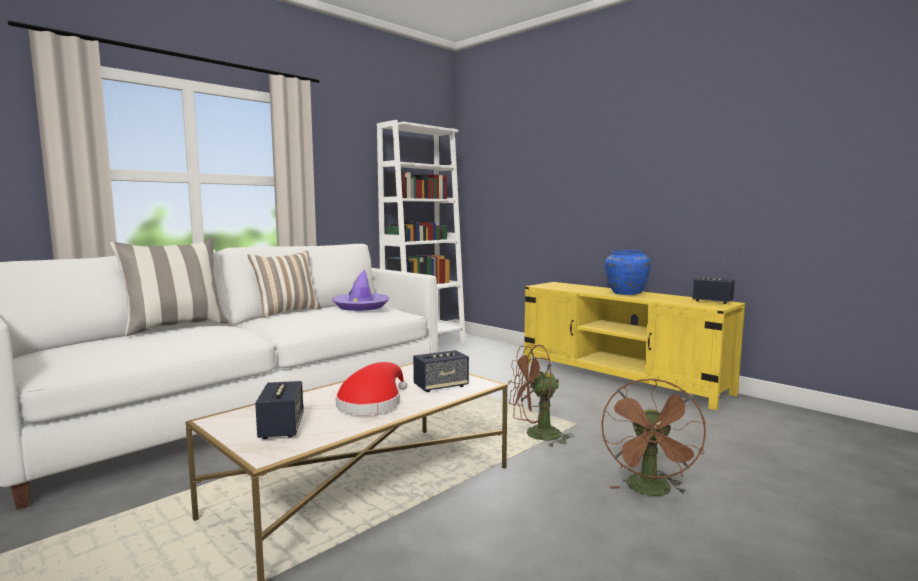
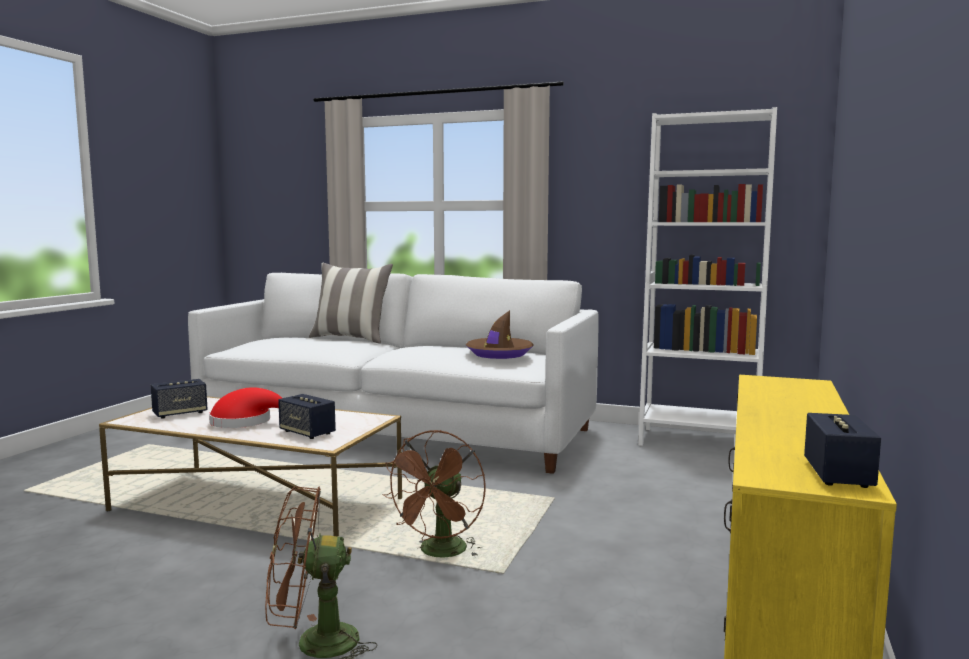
camera: 65 degrees right, 0 degrees up
(286, 312) = (446, 345): pillow -> none
(361, 307) = (499, 354): purple hat -> brown hat
(536, 436) = (440, 554): brown fan -> brown fan turned 120 degrees counterclockwise
(625, 293) = (797, 419): blue vase -> none

